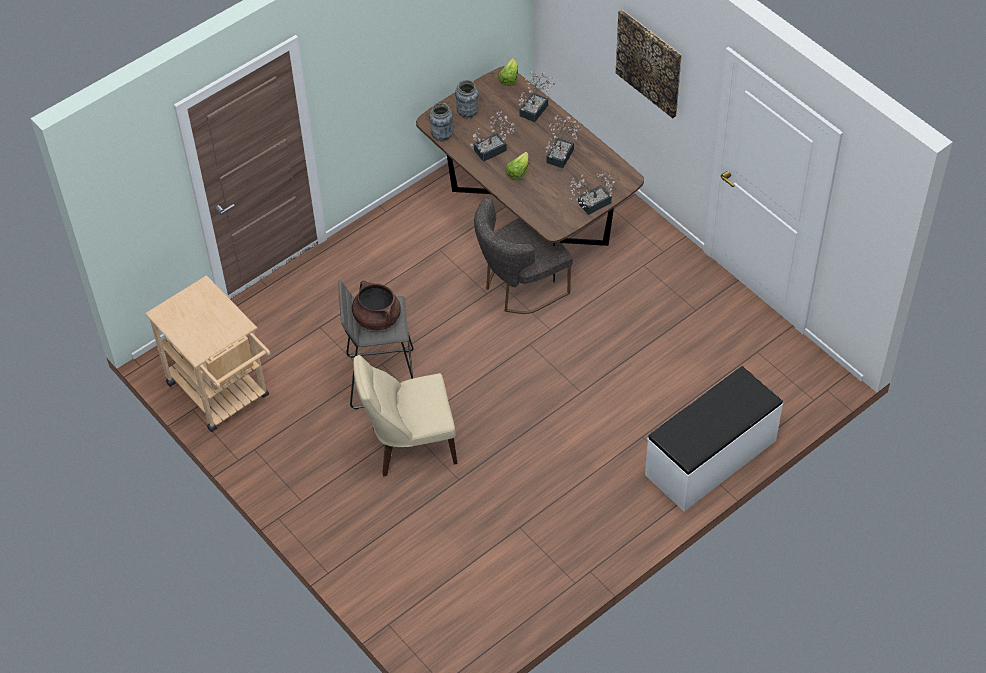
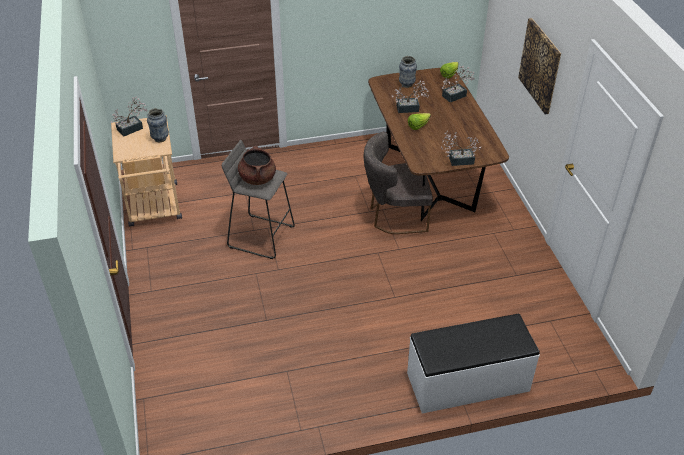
camera: 25 degrees right, 10 degrees down
(409, 445) = (249, 284): beige chair -> none
(442, 136) = (380, 91): vase -> vase (160, 139)
(562, 154) = (457, 125): potted plant -> potted plant (132, 128)

